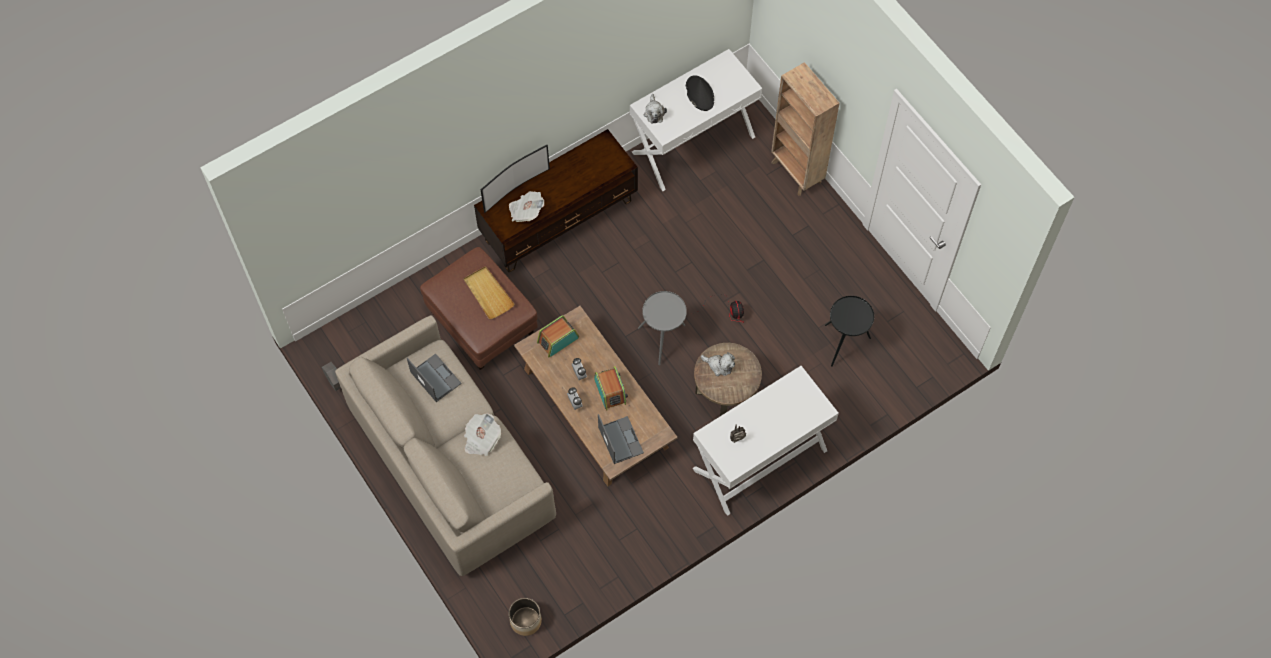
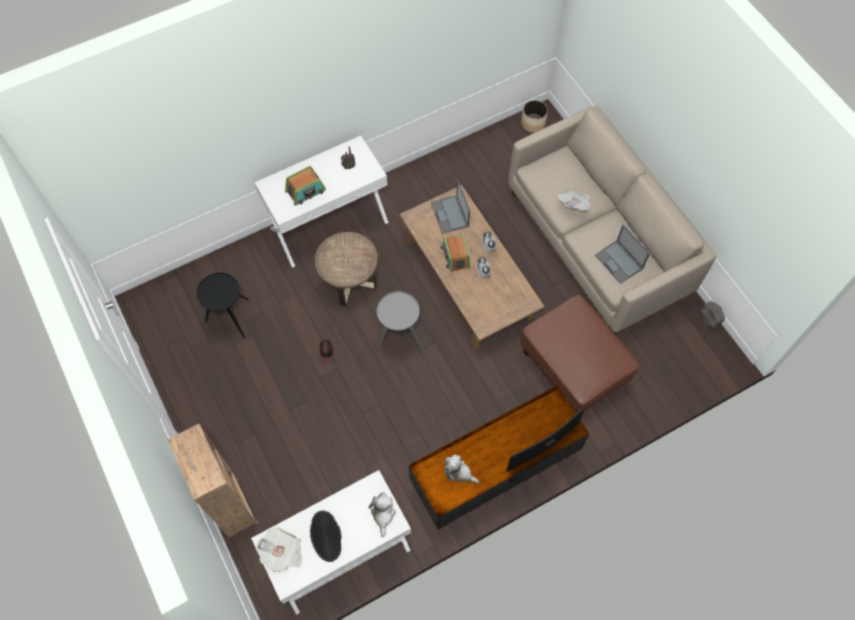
camera: 175 degrees left, 0 degrees up
(488, 293) = (570, 347): beige tray -> none
(526, 211) = (533, 420): newspaper -> newspaper (283, 553)
(557, 340) = (502, 307): radio -> radio (306, 191)
(719, 365) = (352, 265): plush toy -> plush toy (459, 472)

